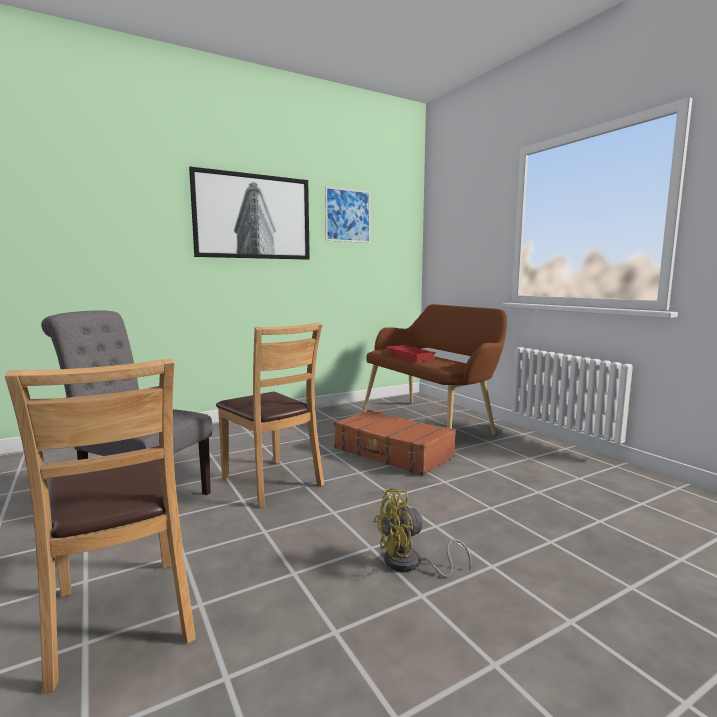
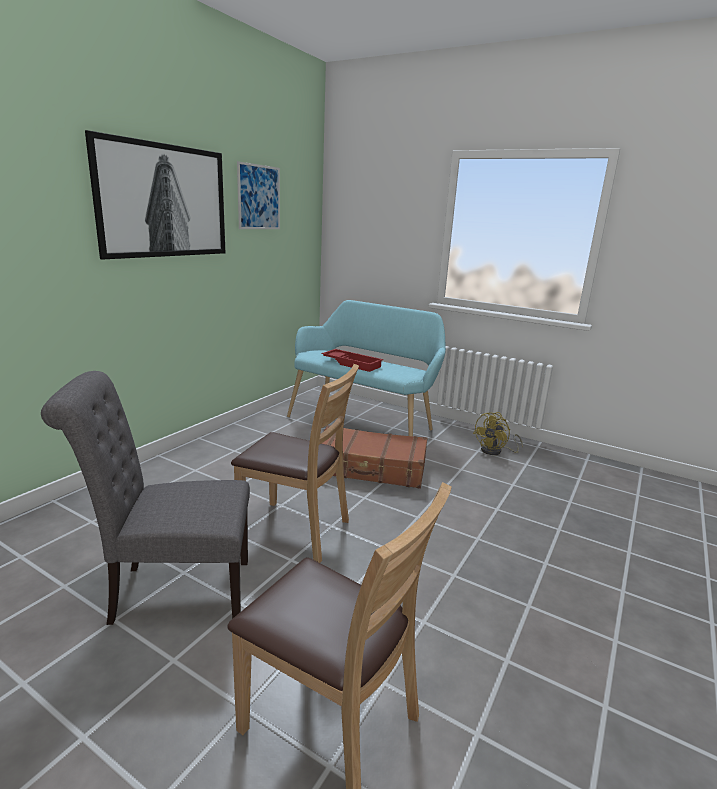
camera: 30 degrees left, 10 degrees up
(410, 564) = (496, 581): yellow fan -> yellow fan (495, 451)
(430, 421) = (364, 422): brown bench -> turquoise bench

